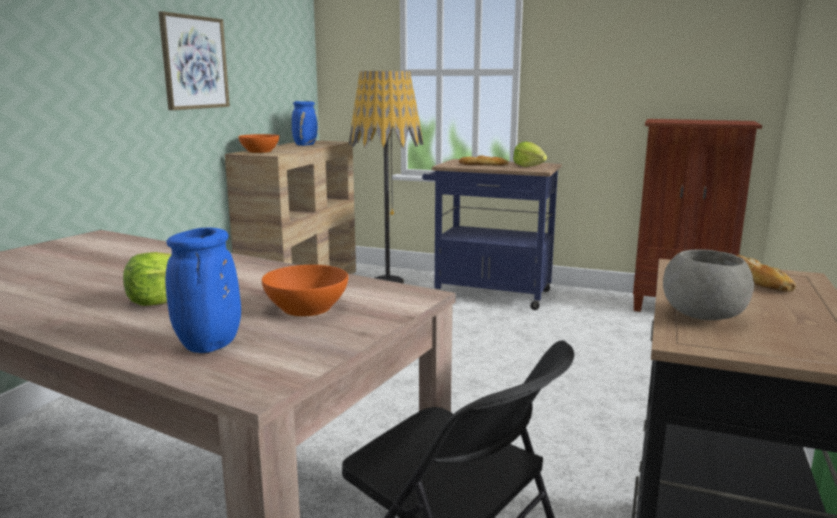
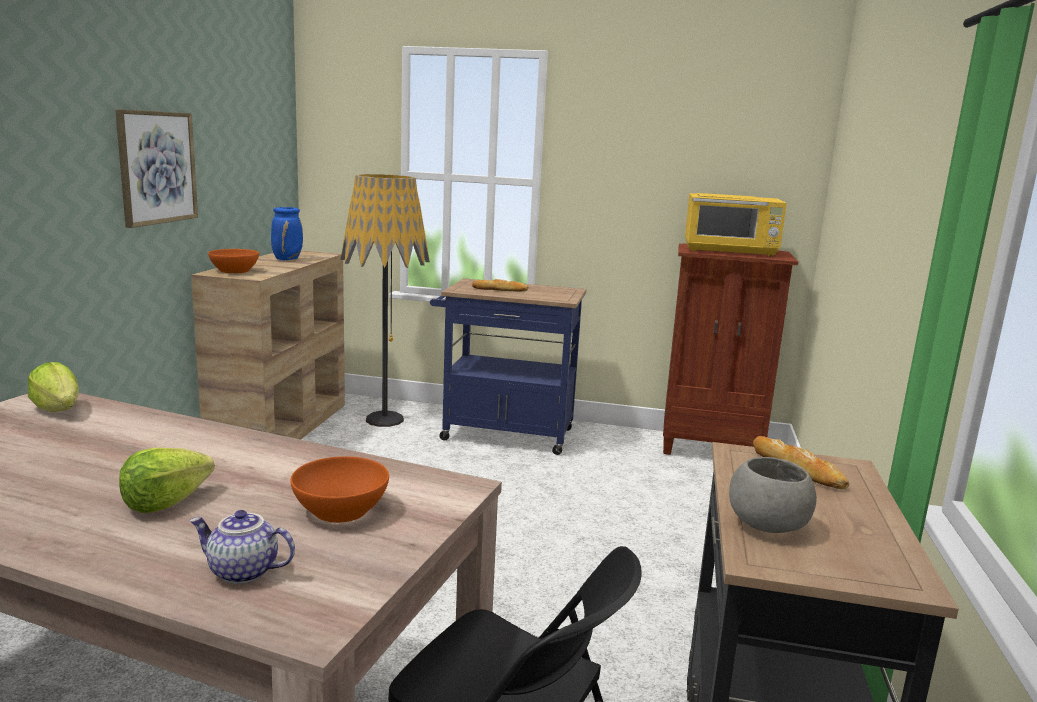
camera: 10 degrees left, 0 degrees up
(209, 346) = (241, 572): blue vase -> teapot
(529, 166) = (551, 293): lettuce -> lettuce (58, 409)
(696, 121) = (730, 251): none -> yellow microwave

